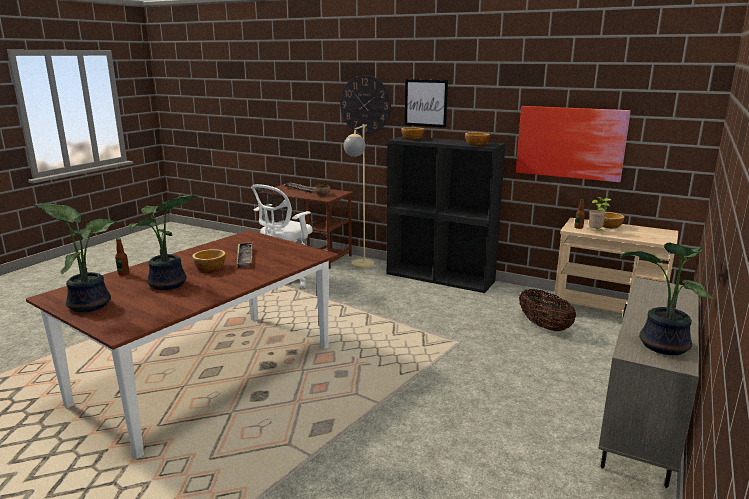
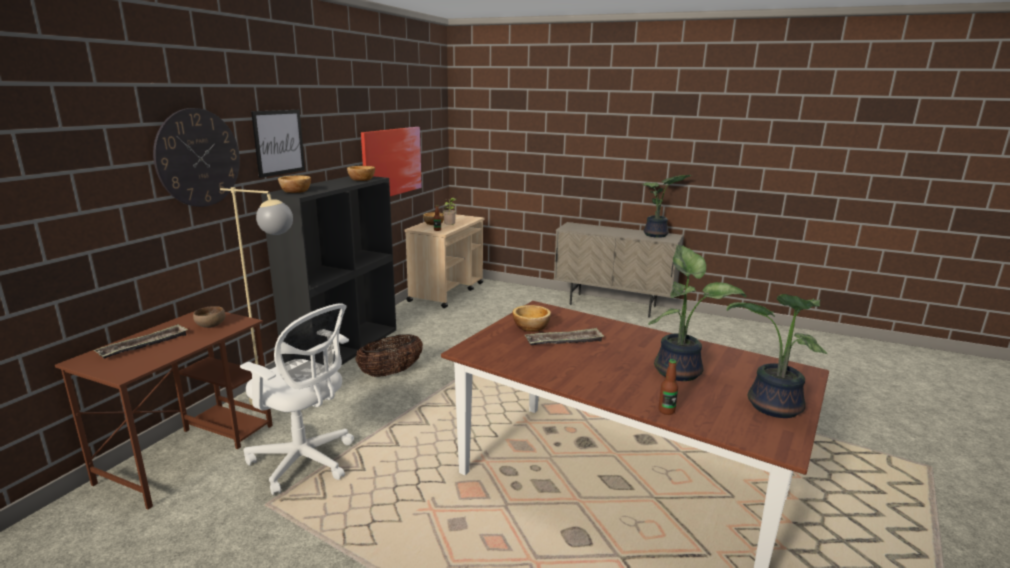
camera: 95 degrees left, 0 degrees up
(210, 267) = (610, 356): bowl -> bowl (531, 327)
(544, 326) = (472, 313): basket -> basket (391, 373)

